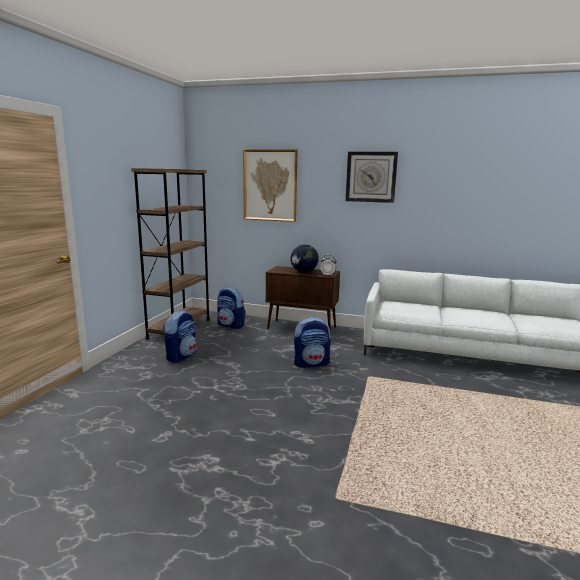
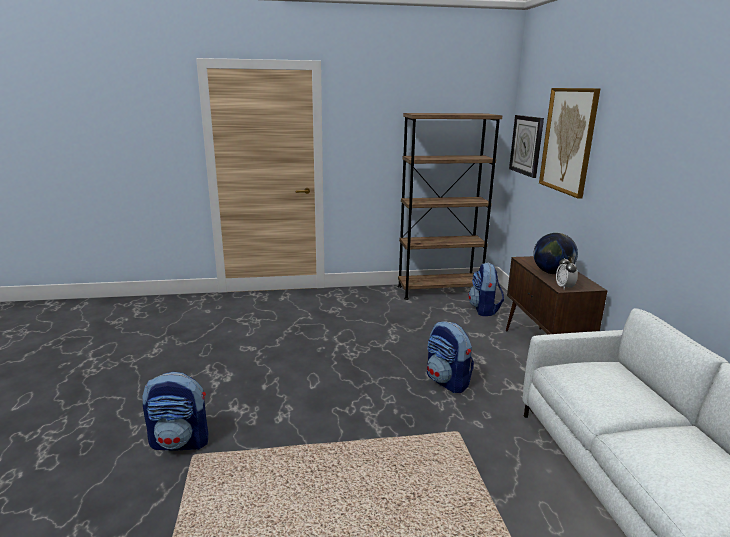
camera: 65 degrees right, 5 degrees up
(181, 356) = (382, 311): backpack -> backpack (181, 442)
(371, 177) = (676, 140): wall clock -> wall clock (526, 145)

